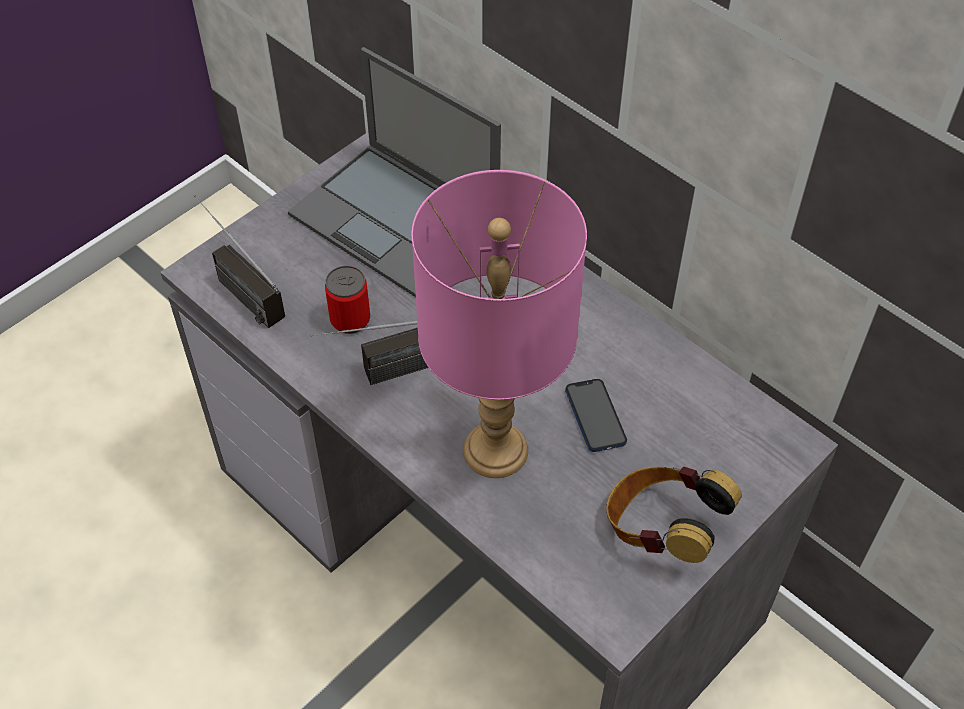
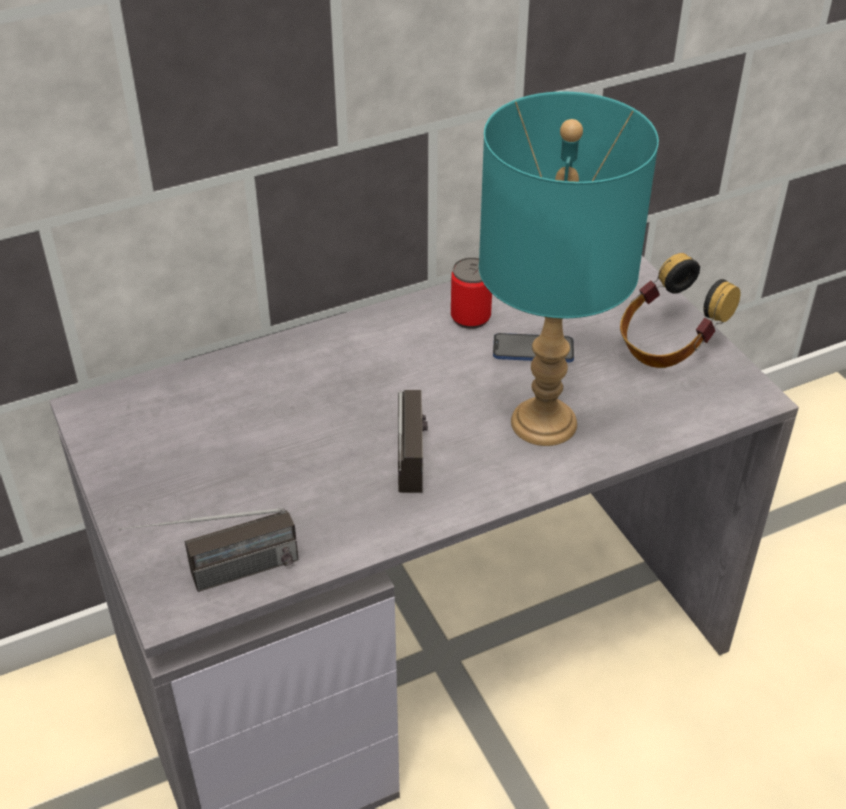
camera: 70 degrees left, 10 degrees down
(350, 319) = (325, 489): can -> can (470, 317)
(396, 219) = (205, 420): laptop -> none
(496, 451) = (545, 422): pink table lamp -> turquoise table lamp

